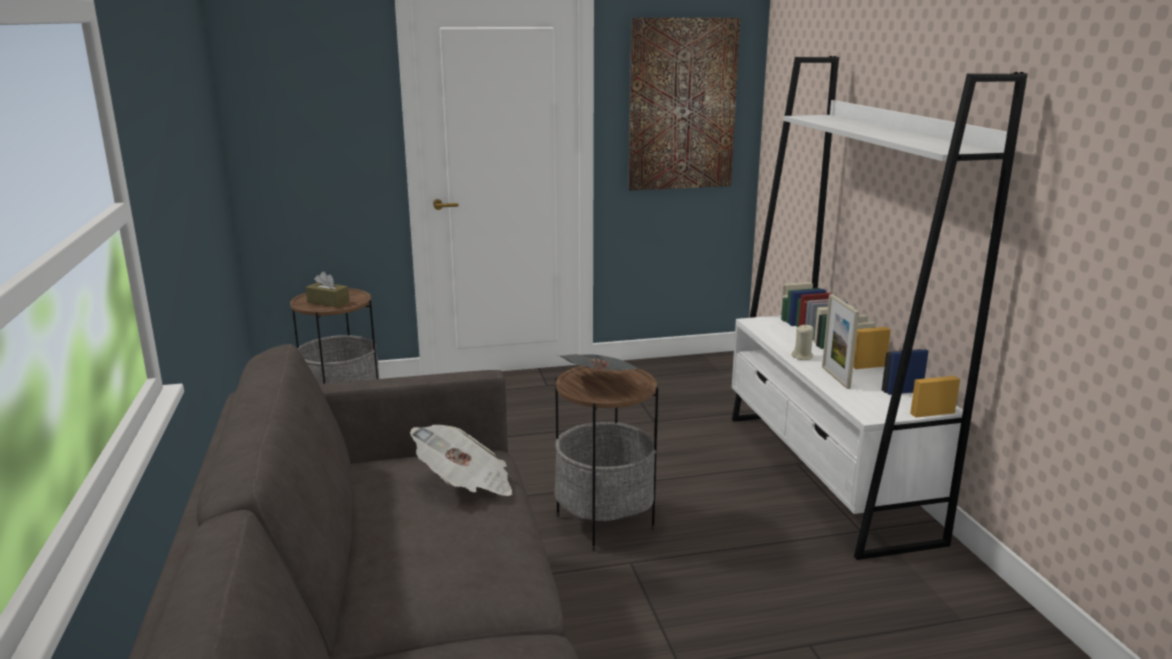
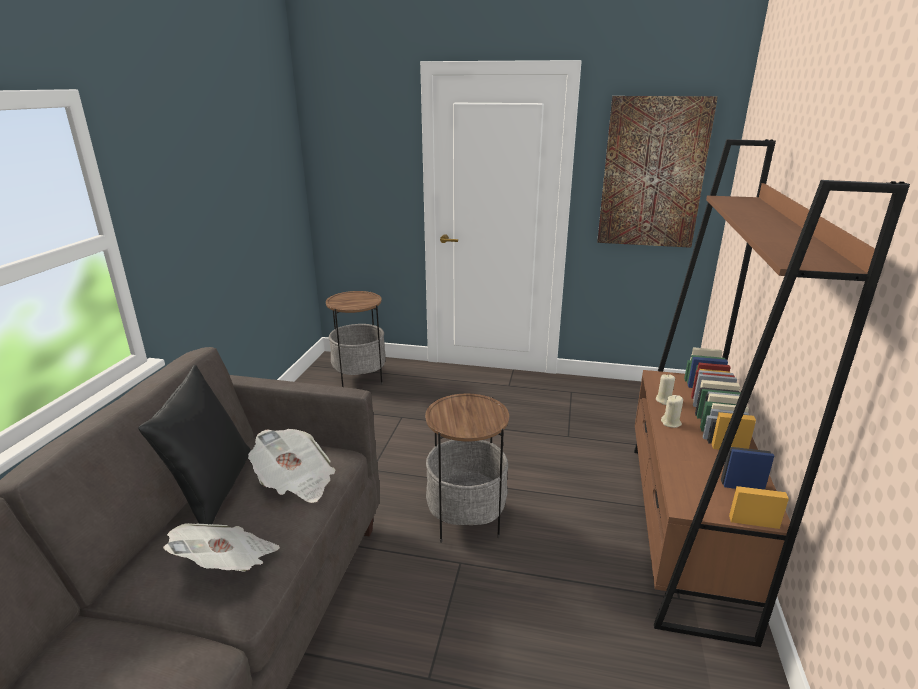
camera: 25 degrees right, 5 degrees up
(328, 302) = (349, 302): brown tissue box -> none
(368, 515) = (213, 490): none -> black pillow
(599, 383) = (460, 414): newspaper -> newspaper (229, 564)
(780, 340) = (664, 400): none -> beige candle
(826, 475) = (683, 529): white bookcase -> brown bookcase
(835, 377) = (684, 453): picture frame -> none

